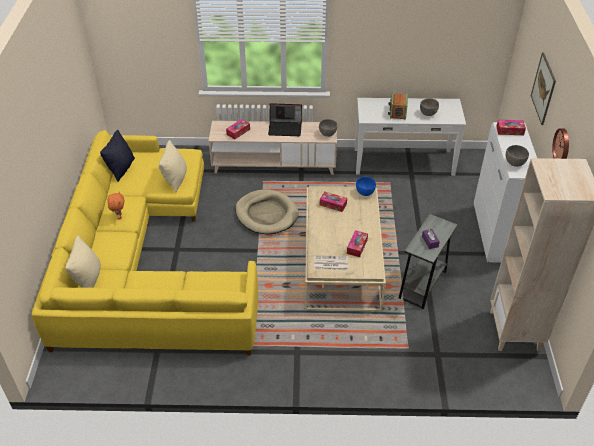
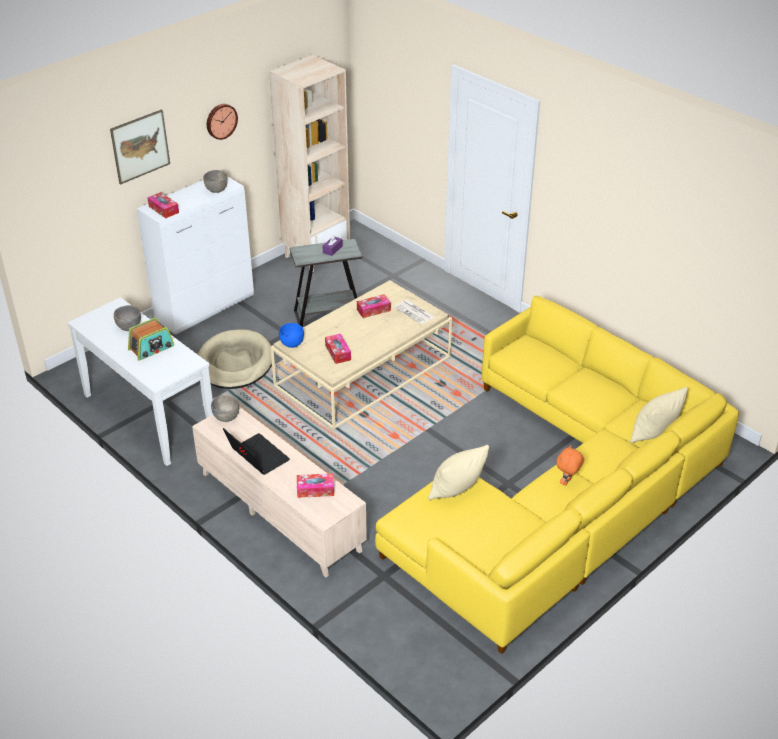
camera: 135 degrees left, 5 degrees down
(121, 169) = (509, 547): black pillow -> none
(266, 214) = (370, 458): beige dog bed -> beige dog bed (235, 363)

